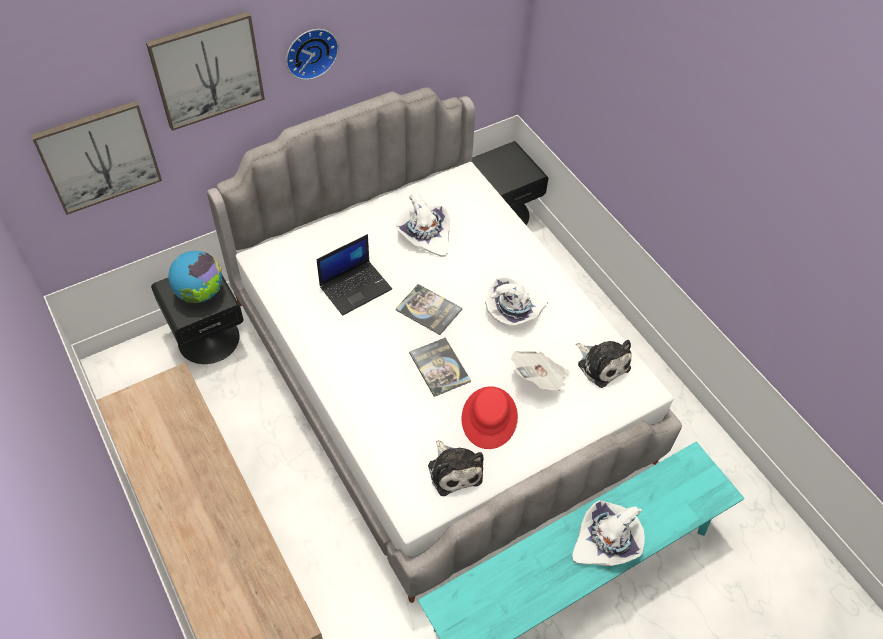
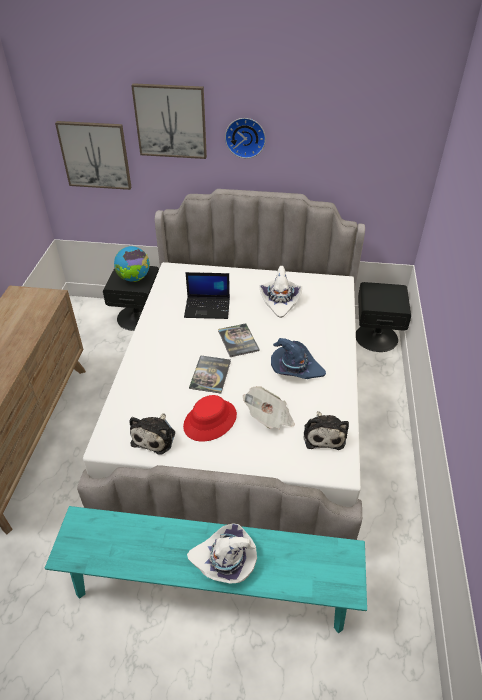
camera: 40 degrees right, 10 degrees down
(514, 309) = (295, 368): white hat -> blue hat

